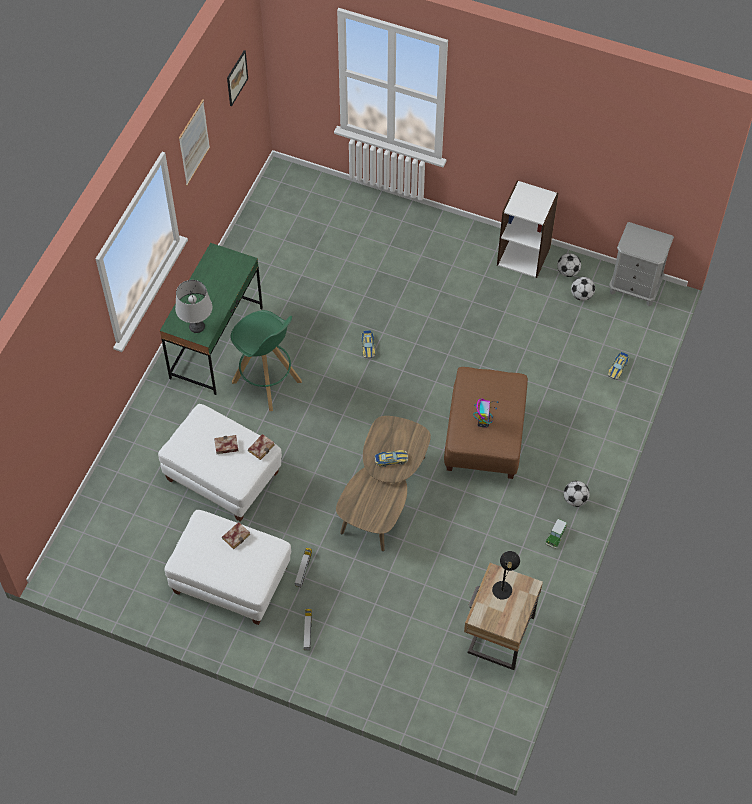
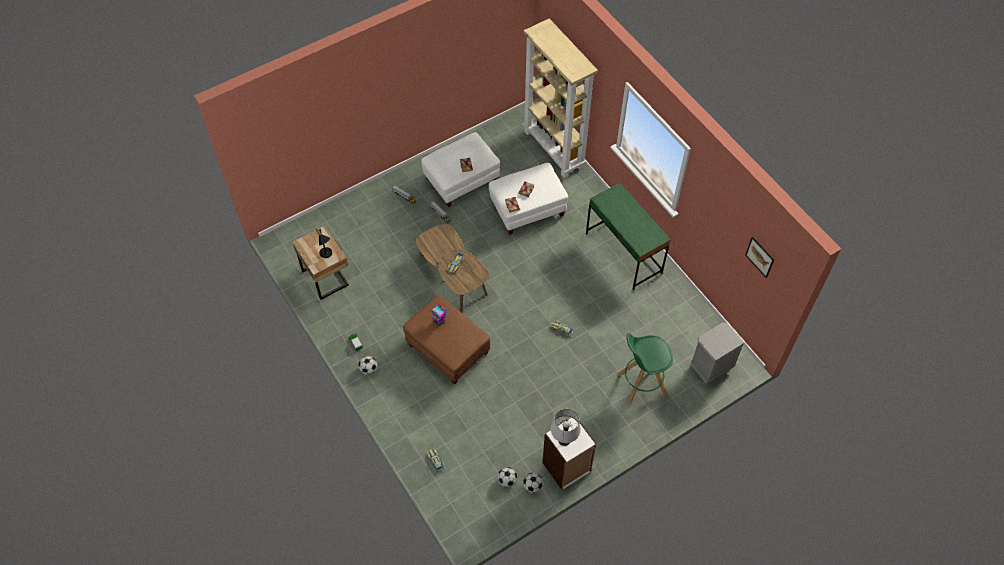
camera: 125 degrees right, 0 degrees up
(100, 503) = (554, 149): none -> beige bookcase
(194, 142) = (711, 200): picture -> none
(197, 326) = (609, 200): grey table lamp -> grey table lamp (564, 440)
(267, 382) = (575, 263): green stool -> green stool (641, 384)
(635, 287) = (488, 521): grey nightstand -> grey nightstand (710, 368)

